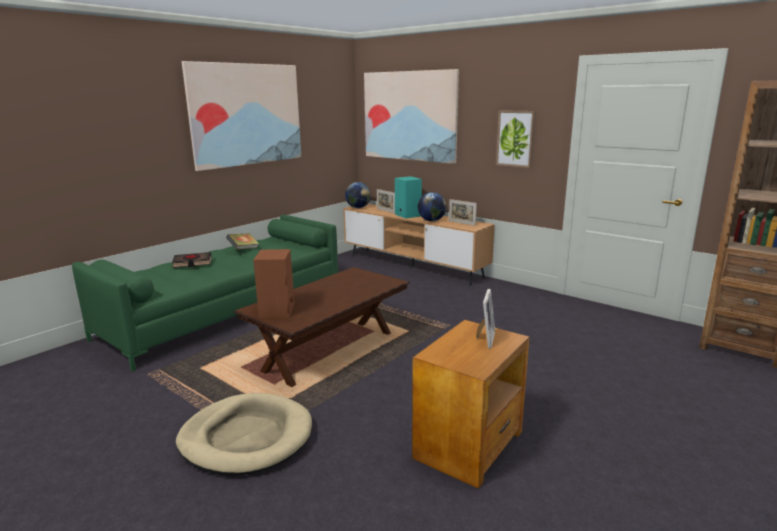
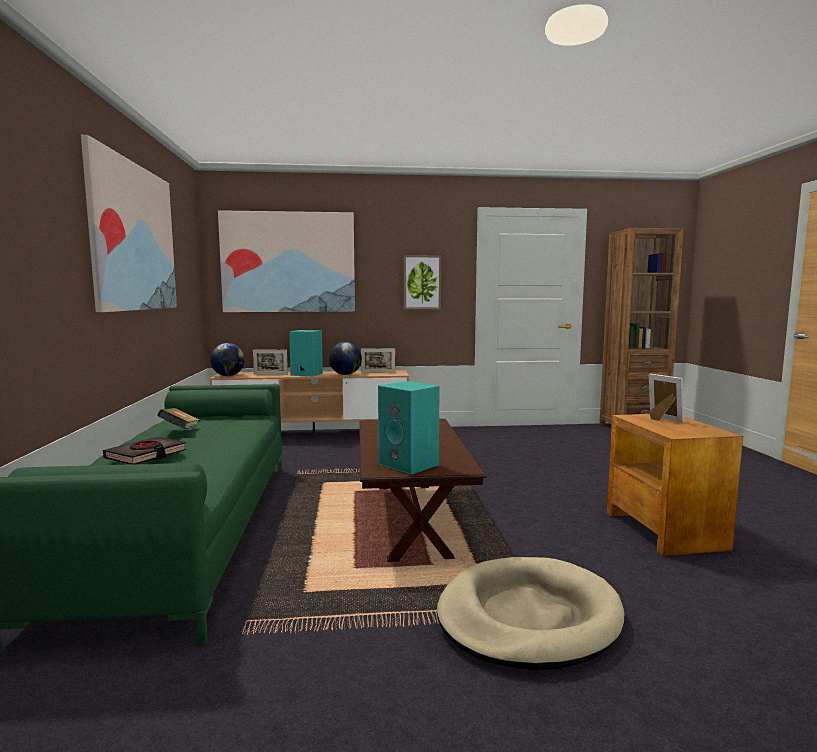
camera: 45 degrees left, 10 degrees down
(277, 311) = (410, 464): brown speaker -> turquoise speaker

